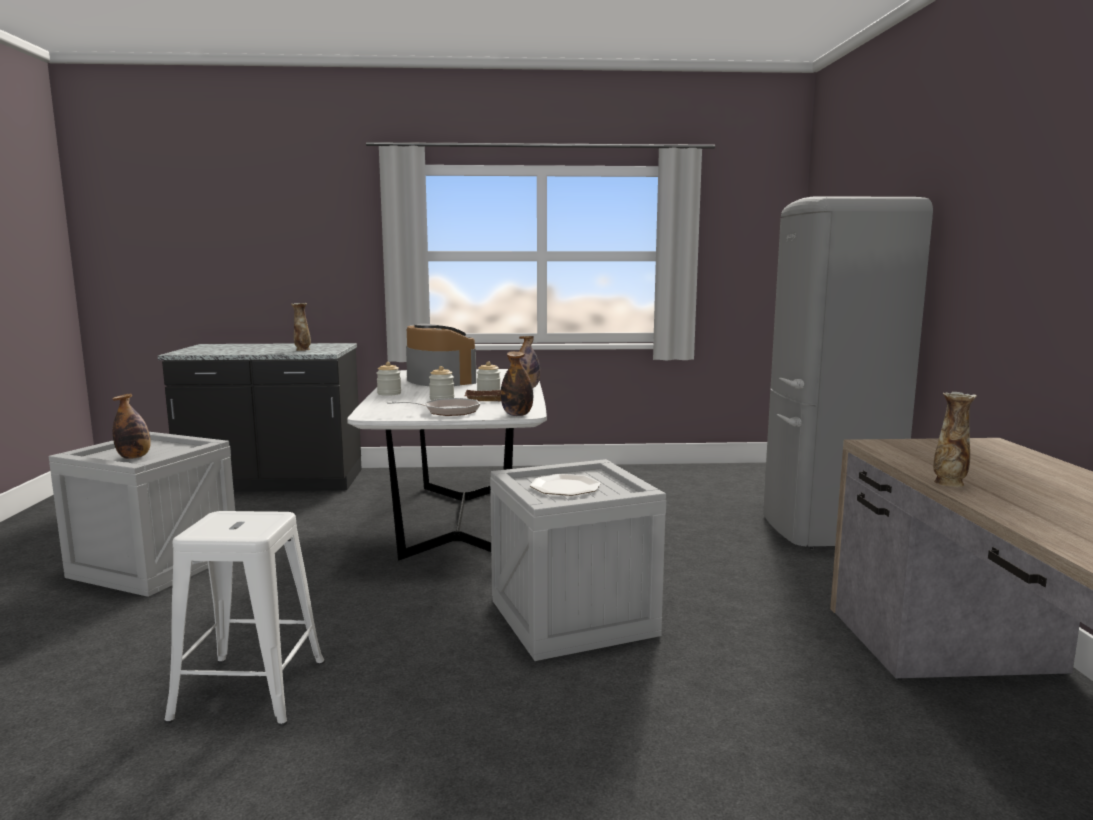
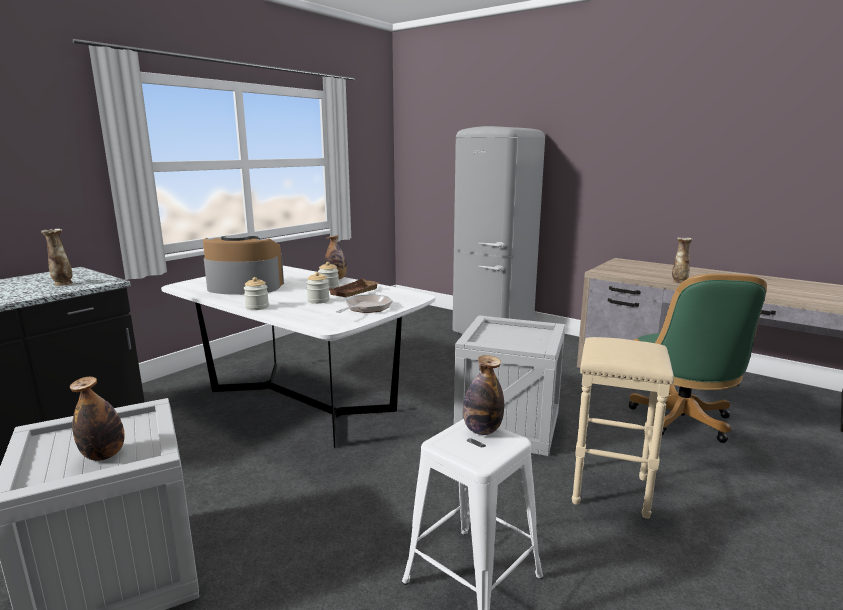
camera: 50 degrees left, 5 degrees up
(506, 724) = (612, 491): none -> beige stool
(517, 415) = (415, 298): bottle -> bottle (482, 430)
(564, 487) = (509, 338): plate -> none
(804, 739) = (683, 424): none -> green office chair

